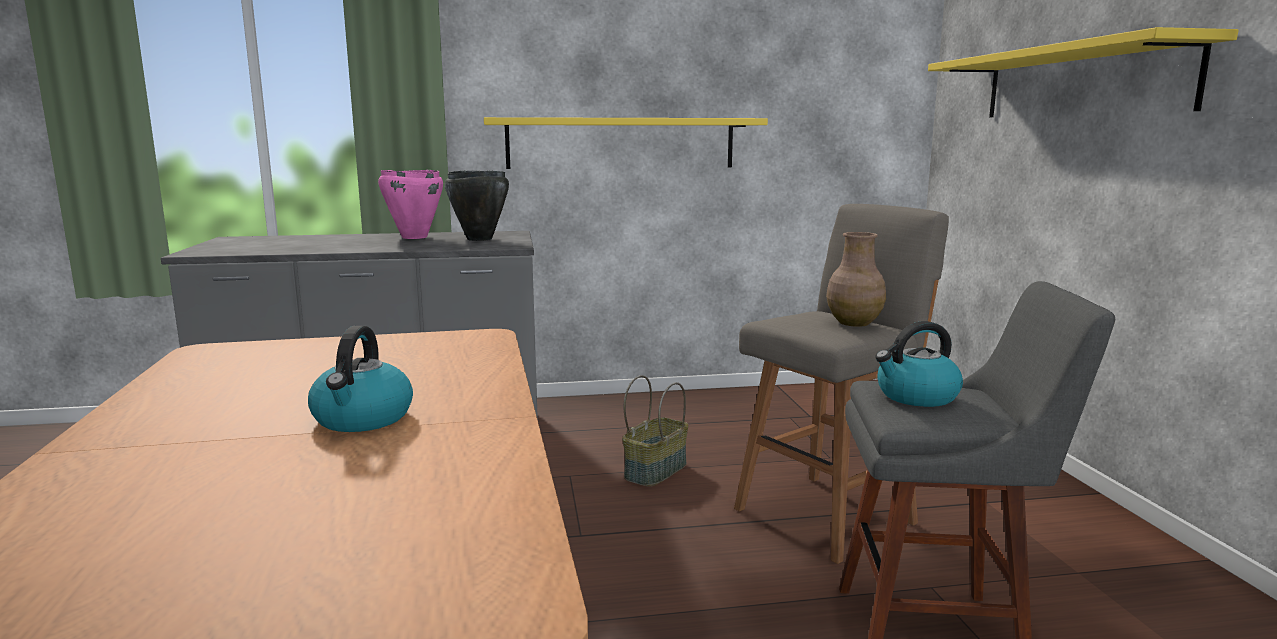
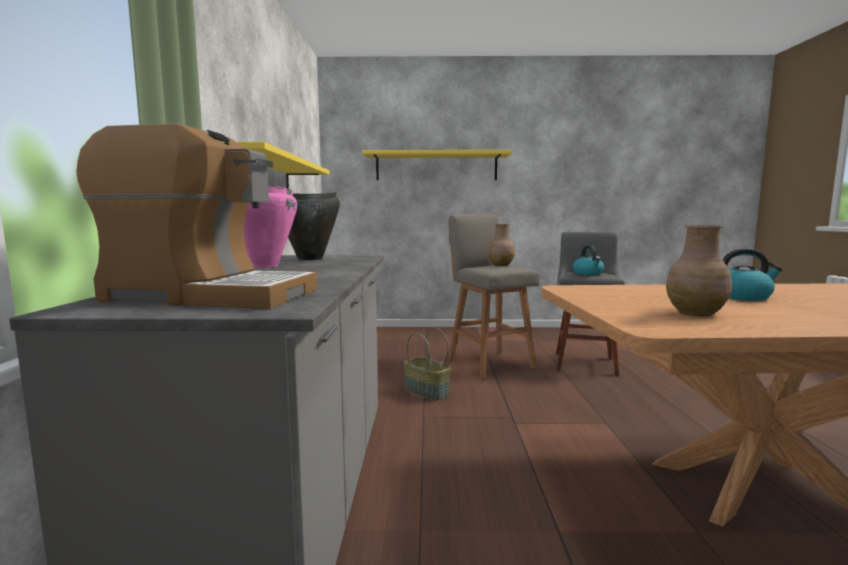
camera: 80 degrees left, 5 degrees down
(254, 243) = (210, 295): none -> coffee machine
(259, 374) = (696, 313): none -> brown vase

